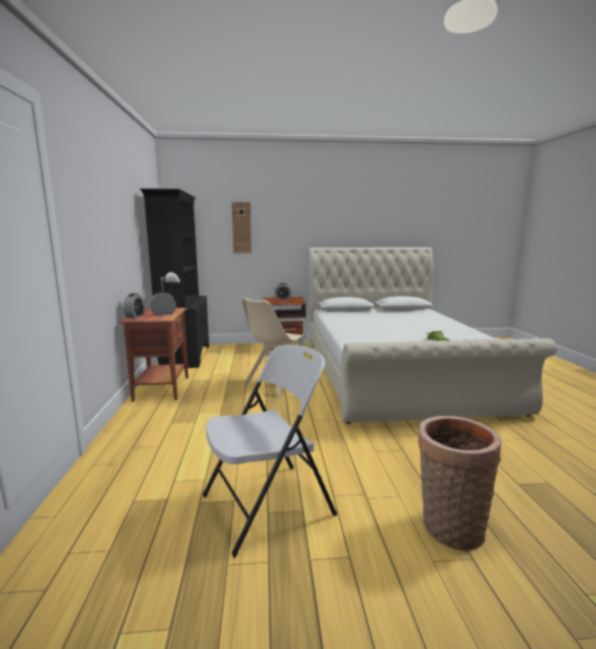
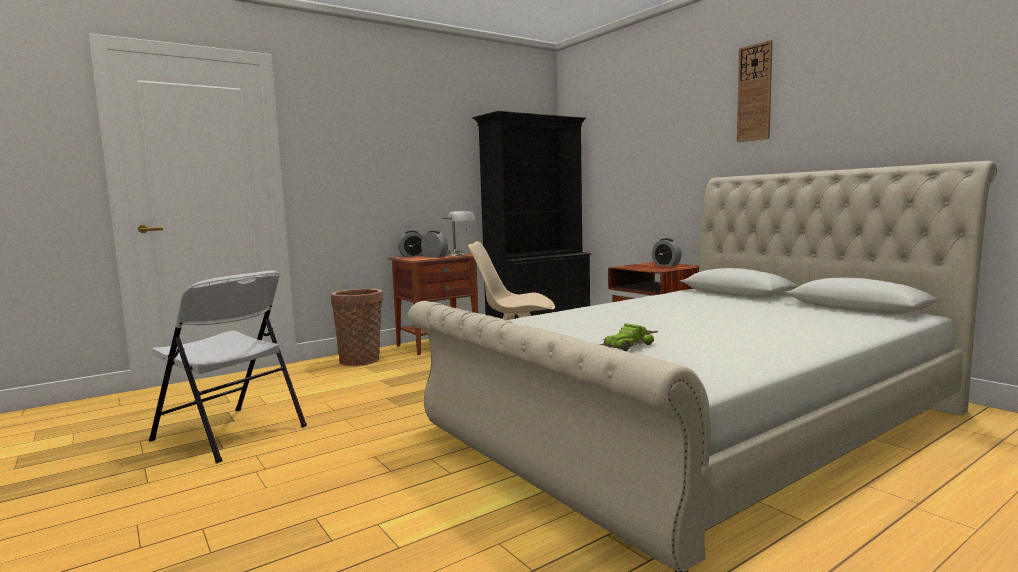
camera: 60 degrees right, 5 degrees down
(241, 228) = (633, 153): wall clock -> wall clock (754, 93)
(449, 526) = (206, 525): basket -> basket (361, 360)

